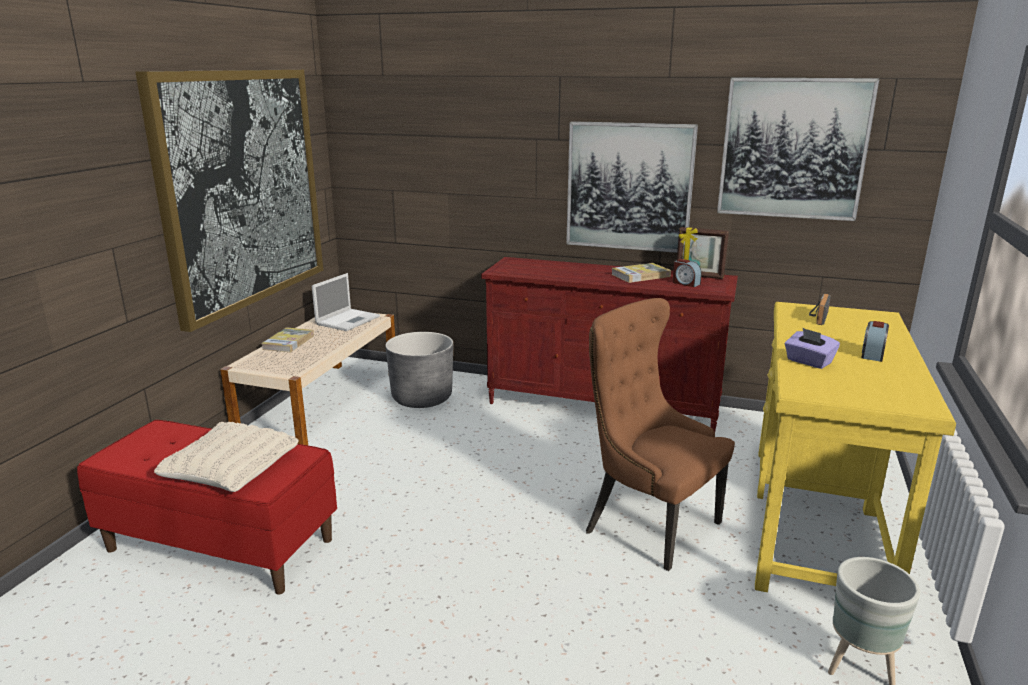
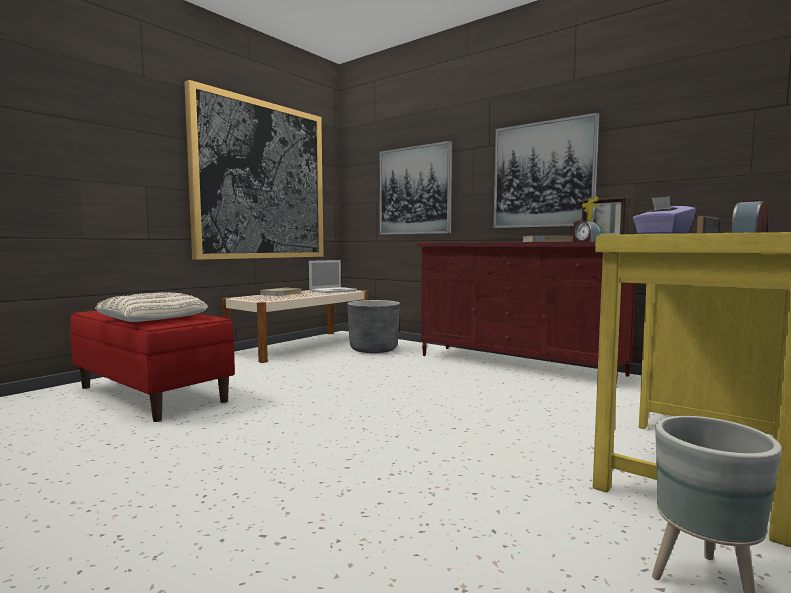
camera: 20 degrees right, 15 degrees down
(650, 525) = (505, 429): brown chair -> none
(793, 149) = (689, 119): picture -> picture (415, 191)

